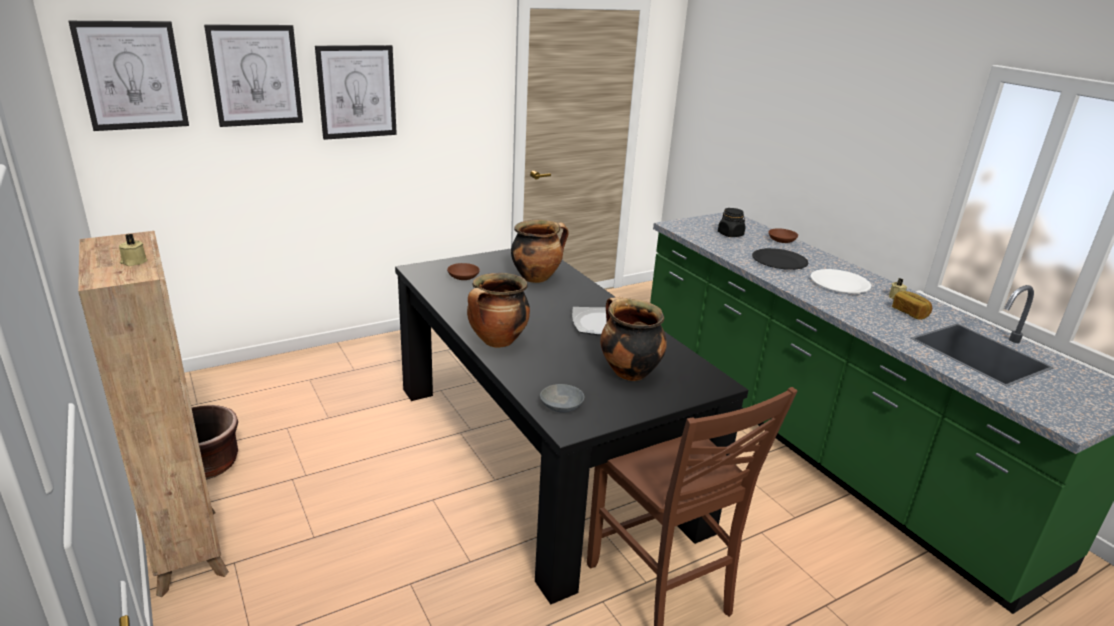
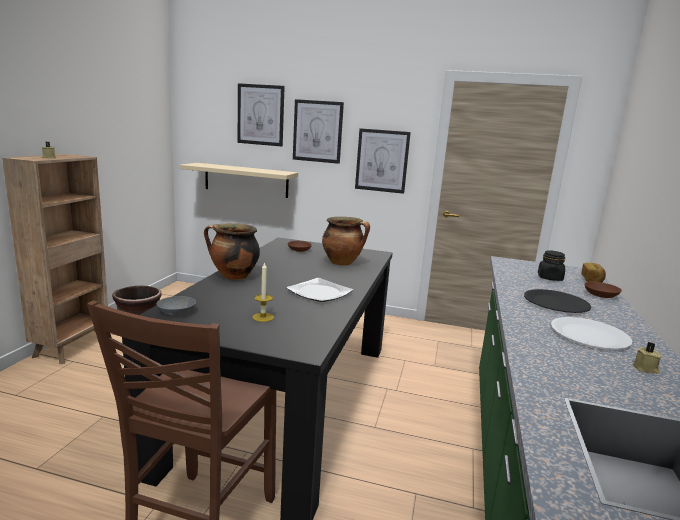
camera: 45 degrees right, 10 degrees down
(132, 75) = (202, 109): picture -> picture (382, 161)
(244, 185) = (246, 180): none -> beige shelf
(628, 372) = (263, 317): cooking pot -> candle
(910, 313) = (629, 385): bread -> bread (592, 280)

